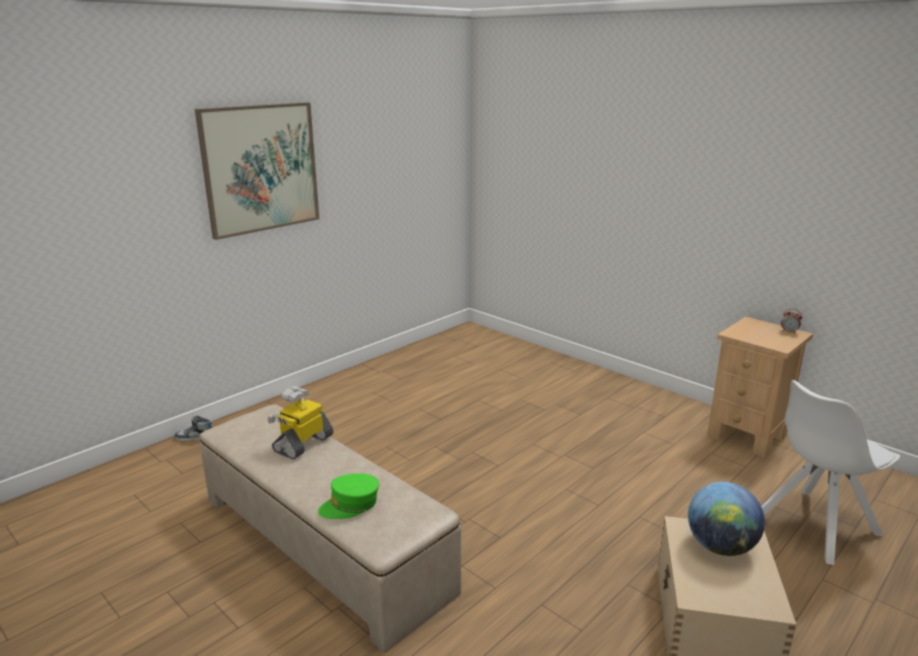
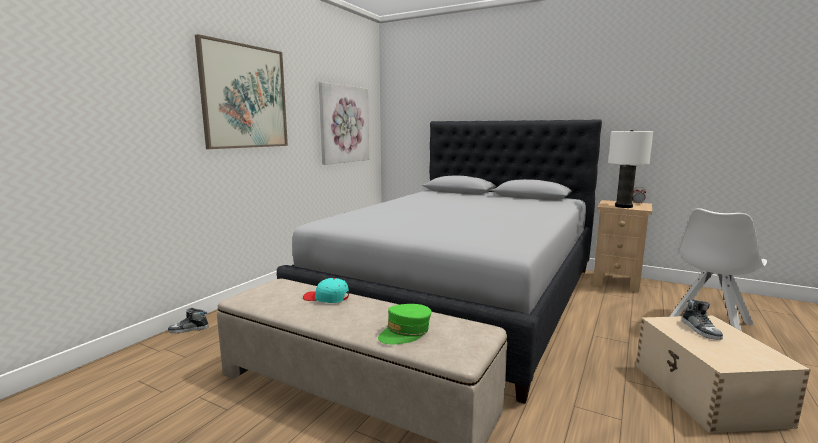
camera: 15 degrees left, 10 degrees down
(303, 443) = (326, 298): toy robot -> turquoise cap
(408, 175) = (344, 124): none -> picture
(515, 431) = (461, 296): none -> grey bed
(720, 547) = (700, 330): globe -> shoe
(757, 338) = (623, 206): none -> white table lamp

